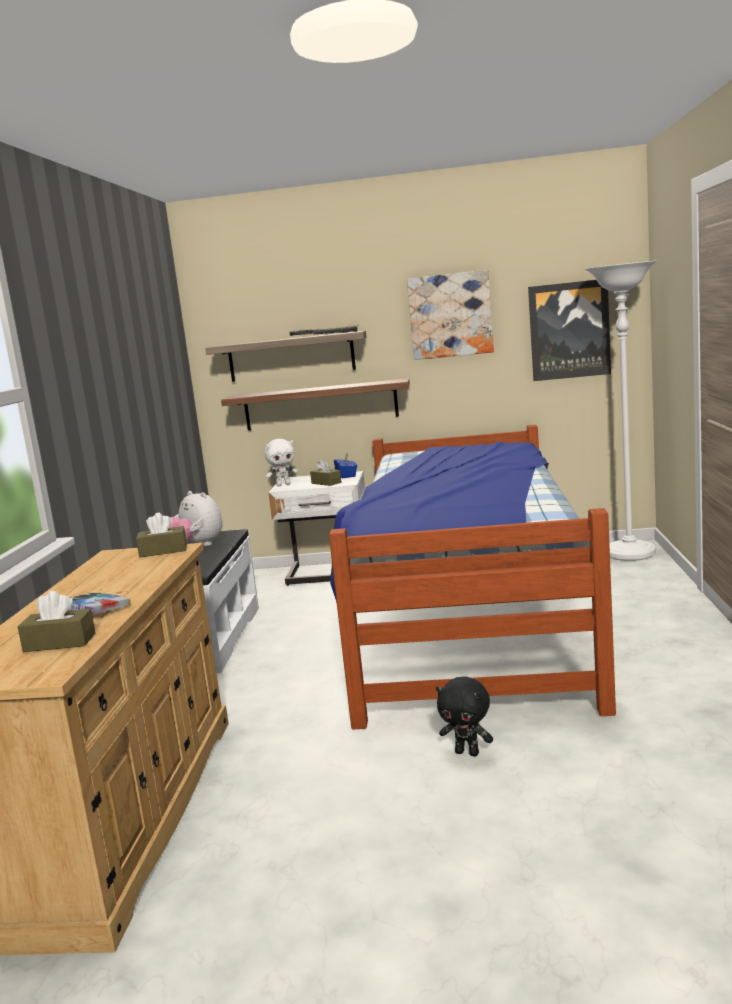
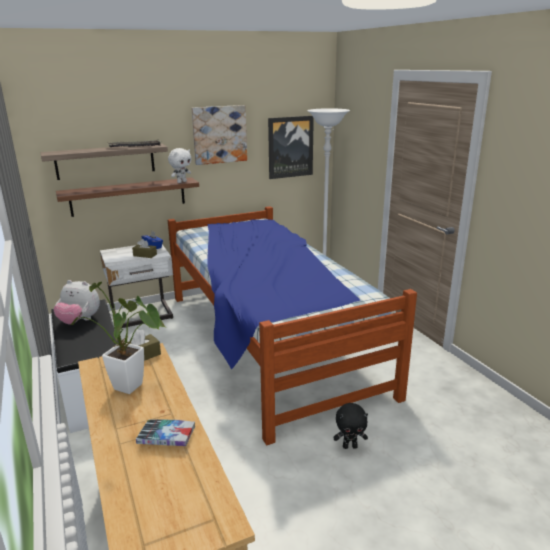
camera: 30 degrees left, 10 degrees up
(59, 642) = (186, 483): brown tissue box -> none
(119, 573) = (133, 388): none -> potted plant
(283, 485) = (111, 258): white plush toy -> white plush toy (181, 182)

